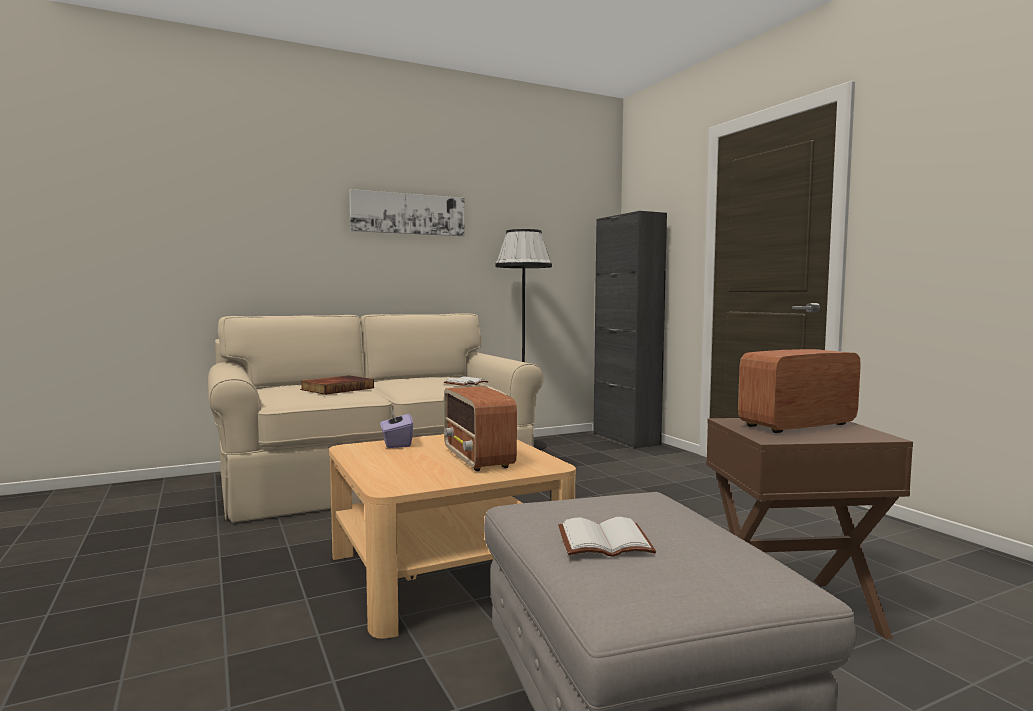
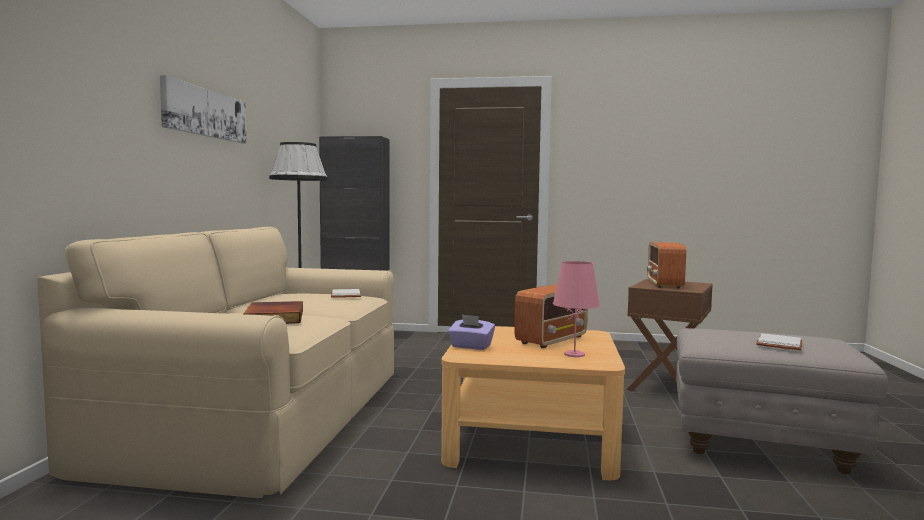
camera: 55 degrees left, 0 degrees up
(420, 473) = (574, 354): none -> pink table lamp
(478, 458) = (552, 340): radio -> radio turned 60 degrees counterclockwise

